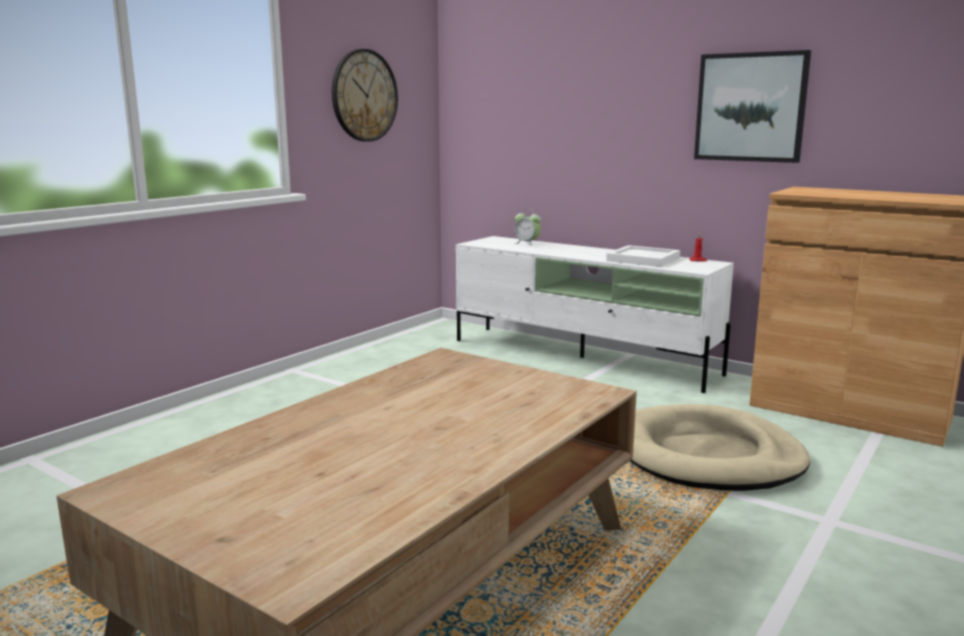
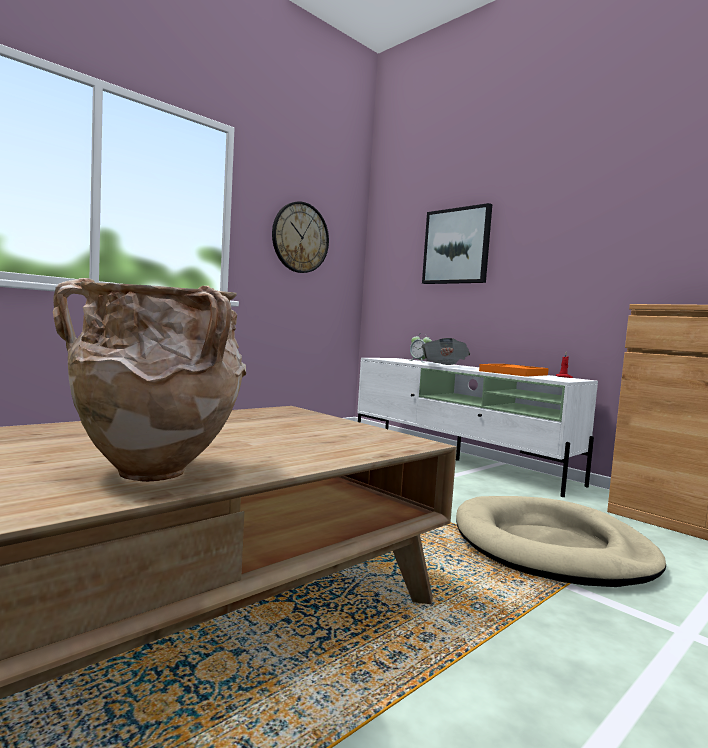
camera: 10 degrees right, 10 degrees down
(431, 470) = (158, 472): none -> beige vase
(562, 253) = (444, 366): none -> newspaper
(644, 259) = (513, 373): white tray -> orange tray
(750, 107) = (616, 242): picture -> picture (456, 246)

